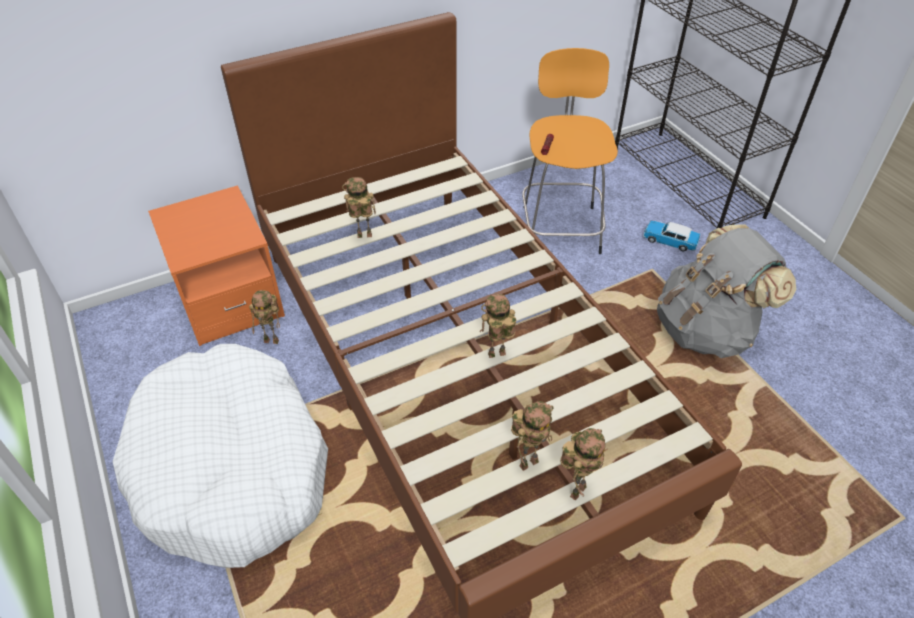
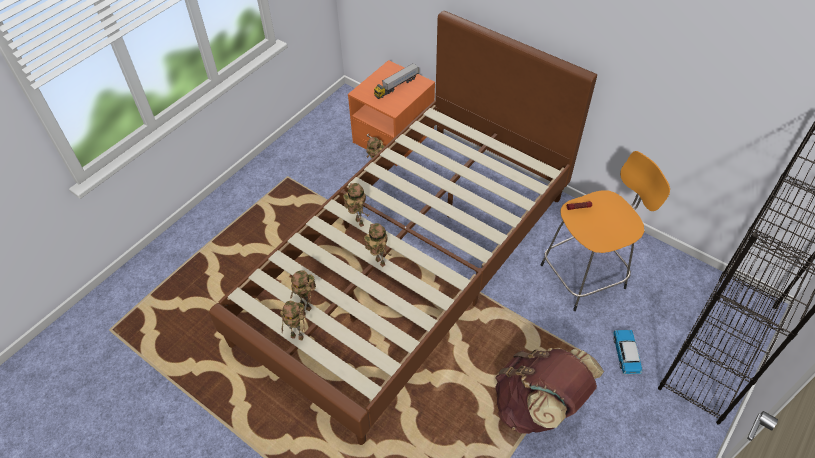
camera: 65 degrees right, 5 degrees up
(208, 221) = (396, 86): none -> toy truck
(232, 468) = (284, 198): white dog bed -> none
(363, 237) = (440, 158): toy robot -> toy robot (358, 222)
(706, 330) = (537, 406): grey backpack -> brown backpack

